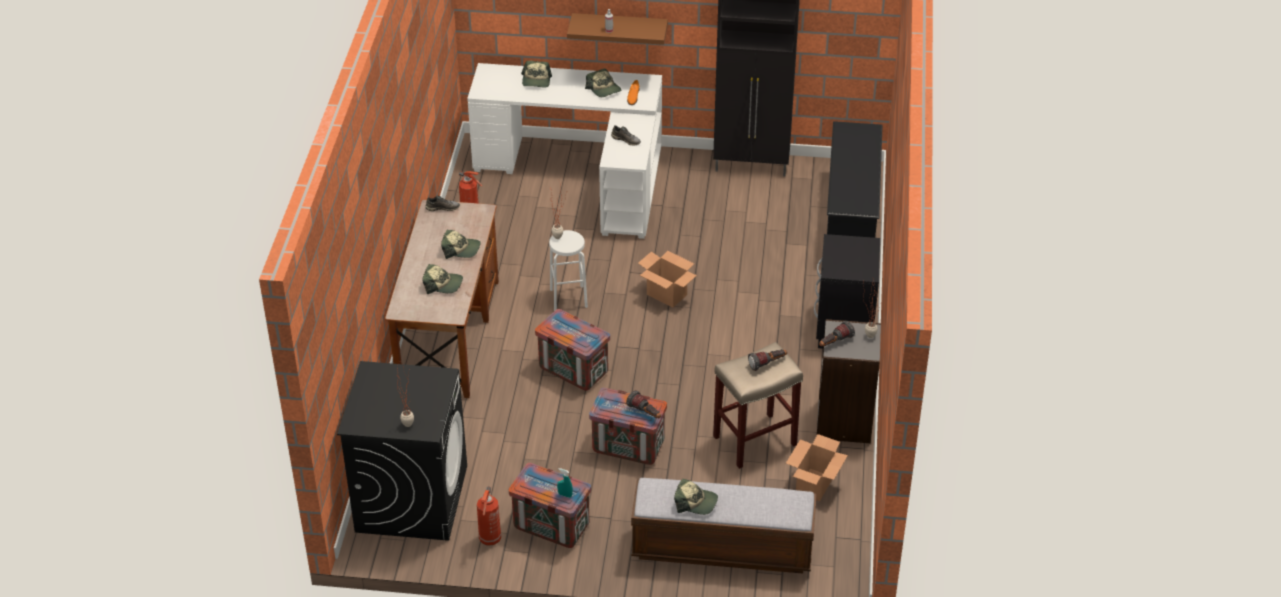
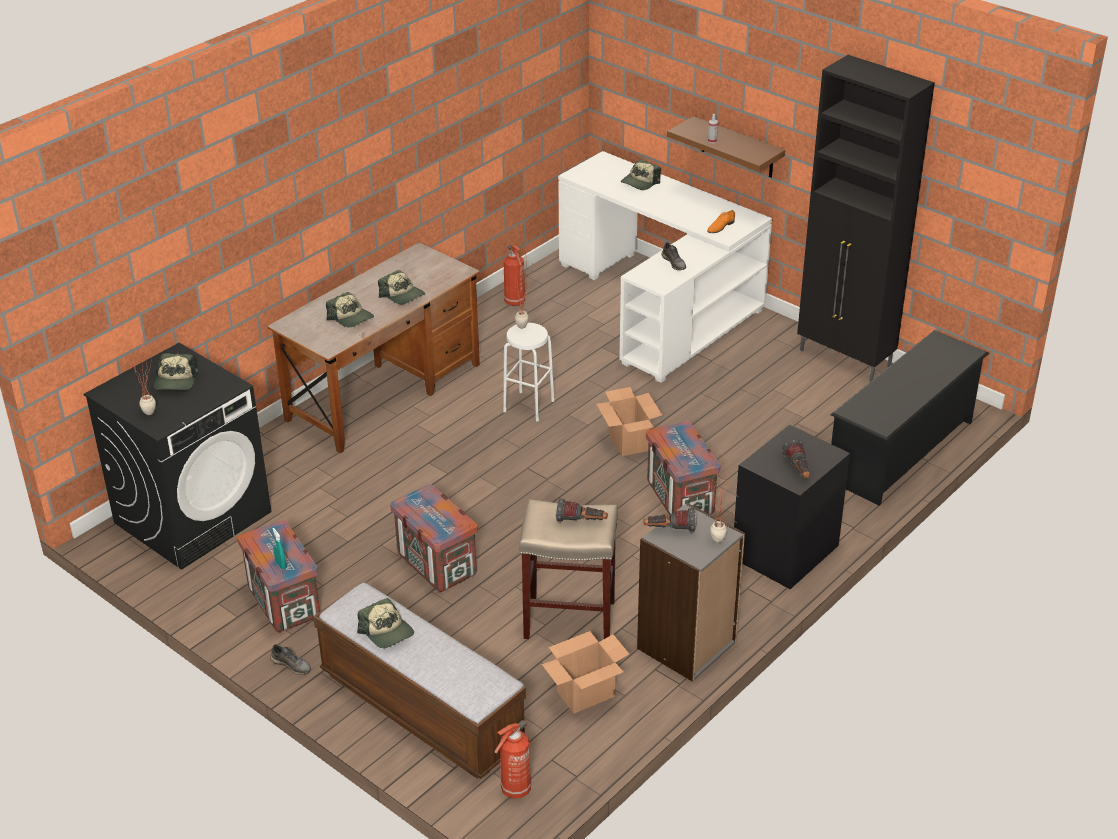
camera: 35 degrees right, 5 degrees down
(443, 208) = (428, 255): grey shoe -> grey shoe (291, 665)
(490, 540) = (217, 587): fire extinguisher -> fire extinguisher (514, 790)
(573, 370) = (462, 471): crate -> crate (679, 497)
(604, 89) = (698, 211): cap -> cap (175, 381)
(645, 413) = (443, 526): flashlight -> flashlight (798, 470)

